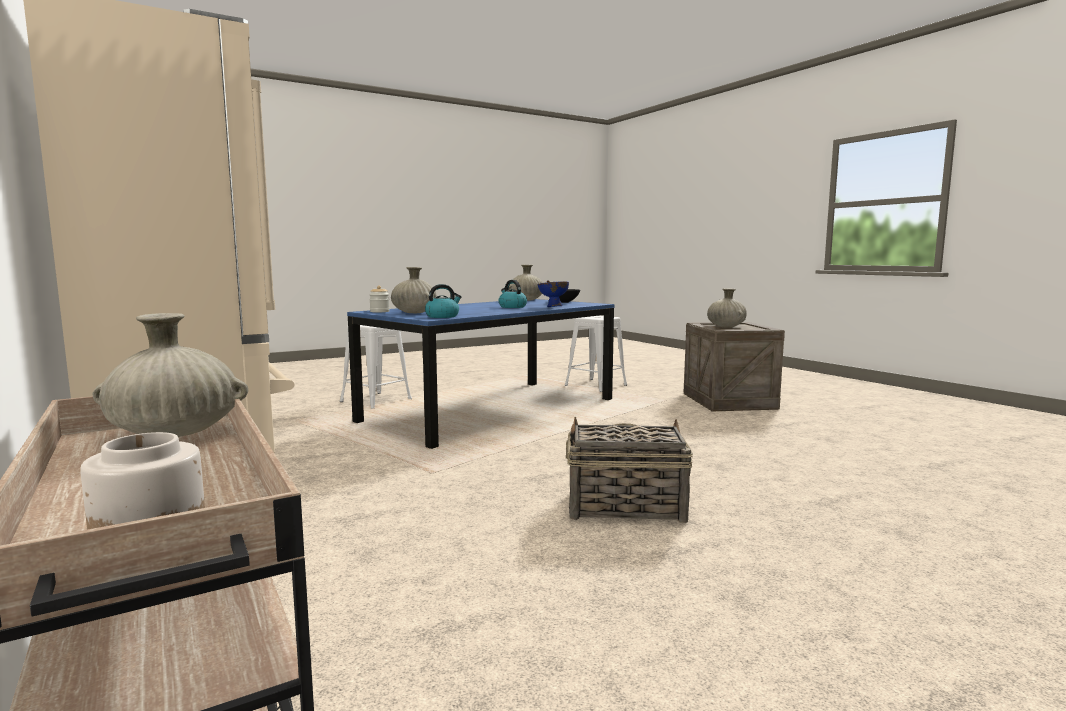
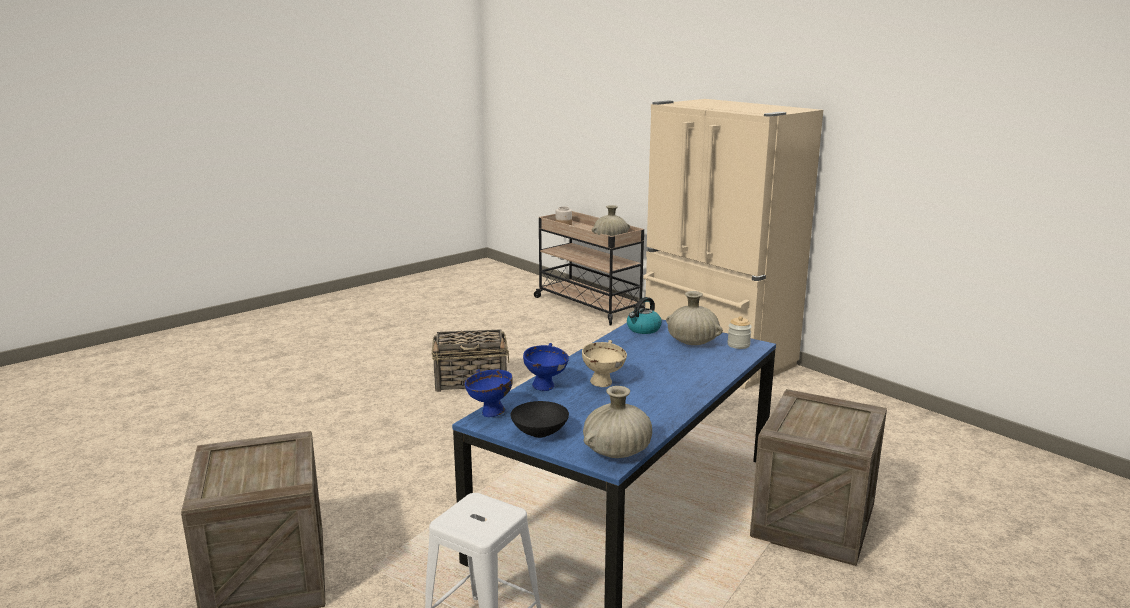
camera: 170 degrees right, 10 degrees up
(376, 400) = (813, 522): white stool -> crate
(512, 307) = (603, 383): kettle -> beige bowl
(591, 304) = (490, 413): none -> blue bowl
(726, 327) = (261, 470): beige vase -> none

